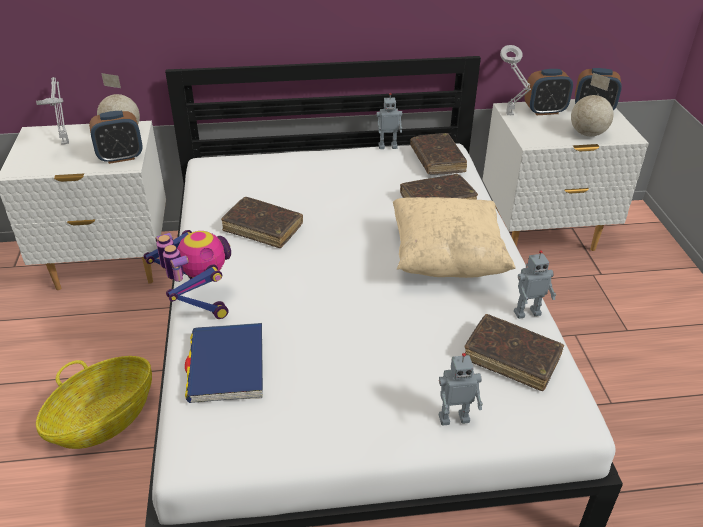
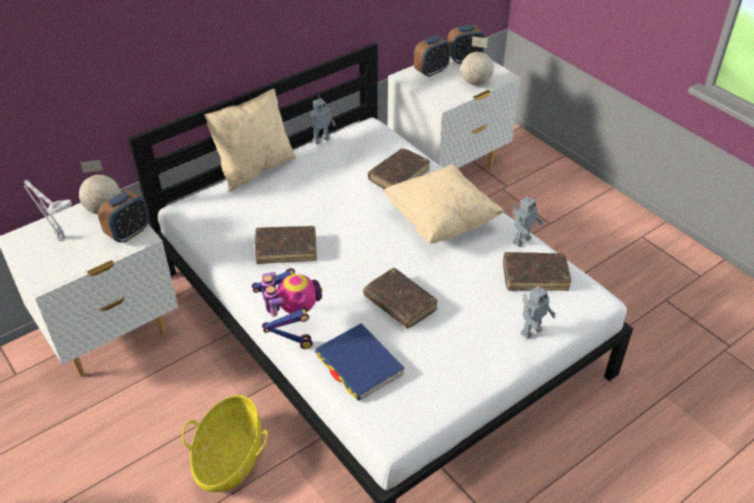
camera: 30 degrees left, 5 degrees up
(197, 300) = (290, 327): toy robot -> toy robot turned 45 degrees clockwise
(303, 151) = (254, 168): none -> beige pillow
(437, 160) = (370, 139): brown book -> brown book (400, 303)
(510, 116) = (410, 84): grey table lamp -> none

